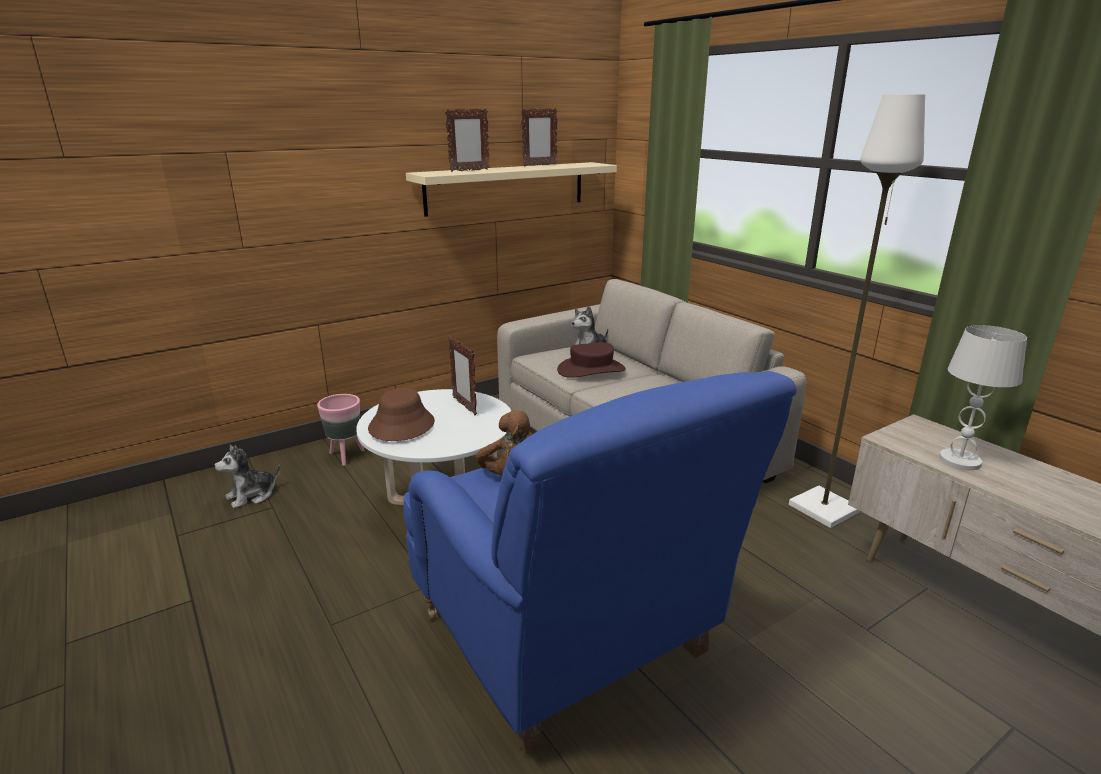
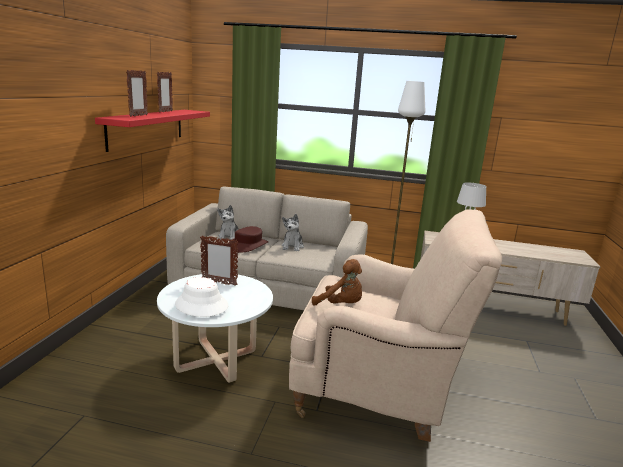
camera: 45 degrees left, 5 degrees down
(252, 496) = (49, 417): plush toy -> plush toy (292, 246)
(346, 456) = (91, 359): pink planter -> none
(401, 425) = (201, 305): brown hat -> white hat
(506, 188) = (147, 128): beige shelf -> red shelf
(570, 643) = (377, 390): blue armchair -> beige armchair

